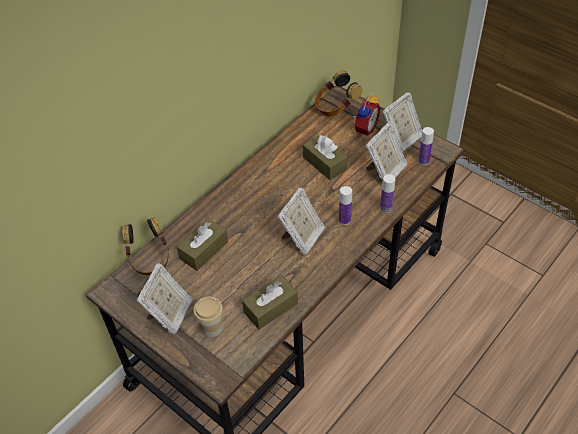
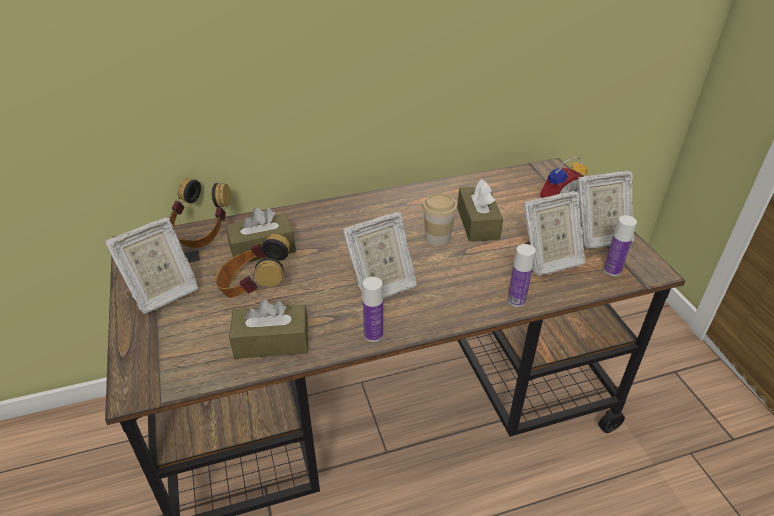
camera: 30 degrees right, 10 degrees down
(212, 328) = (188, 329): cup -> cup (437, 238)
(335, 107) = (539, 176): headphones -> headphones (254, 288)
(344, 220) = (450, 290): bottle -> bottle (373, 334)

